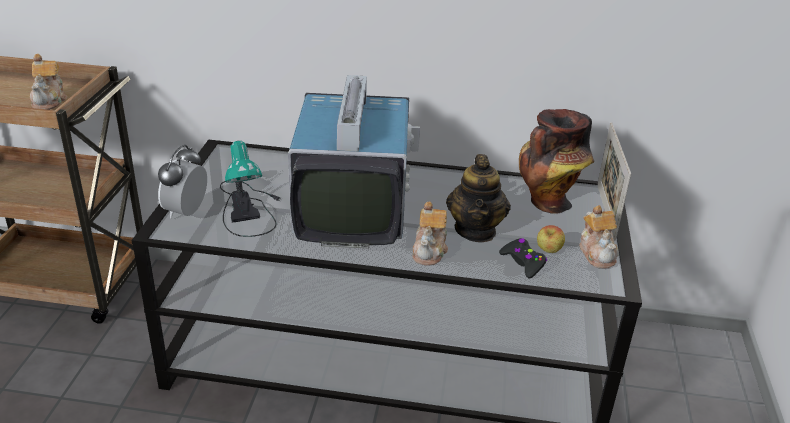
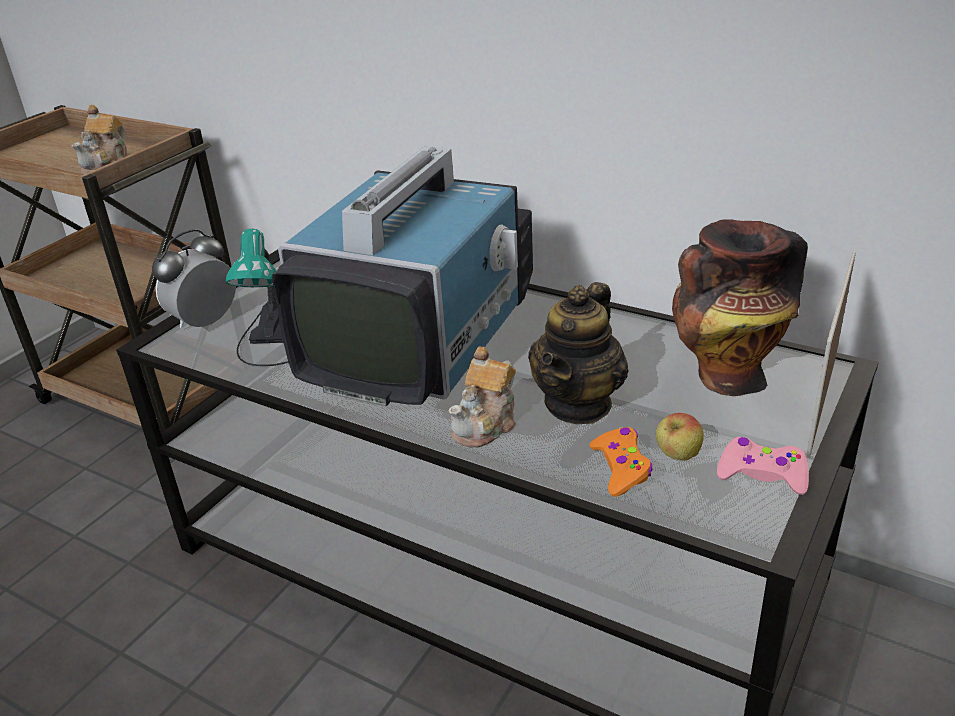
camera: 25 degrees right, 0 degrees up
(523, 262) = (621, 468): black game controller -> orange game controller
(597, 253) = (762, 474): teapot -> pink game controller

